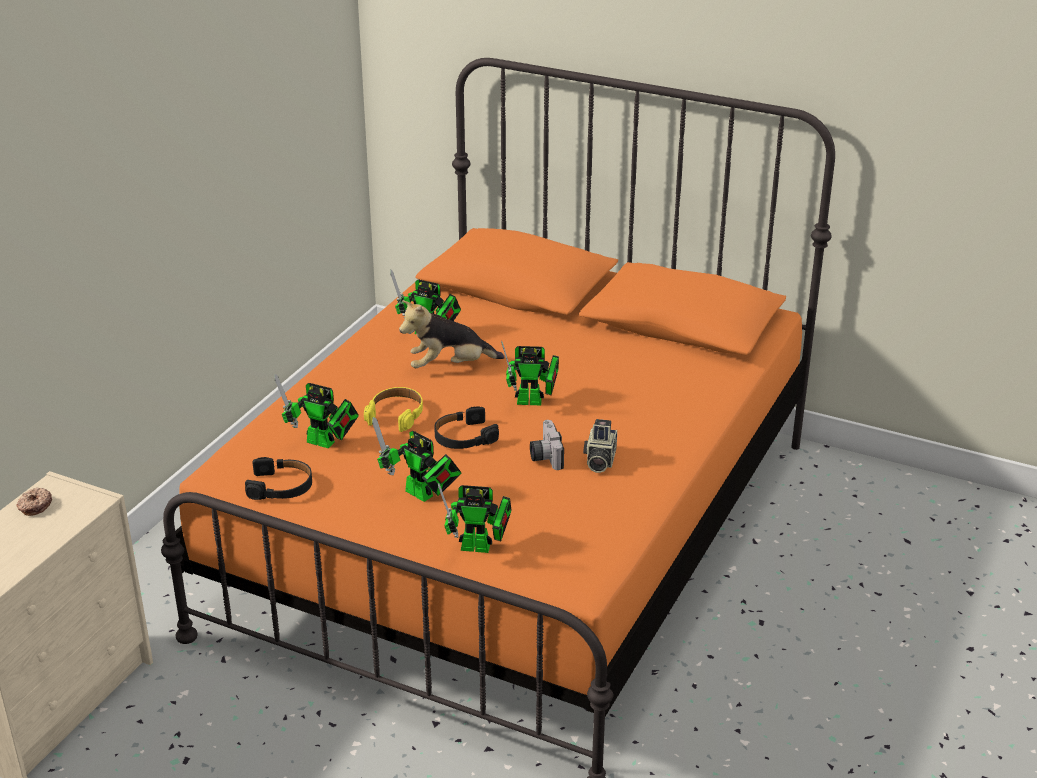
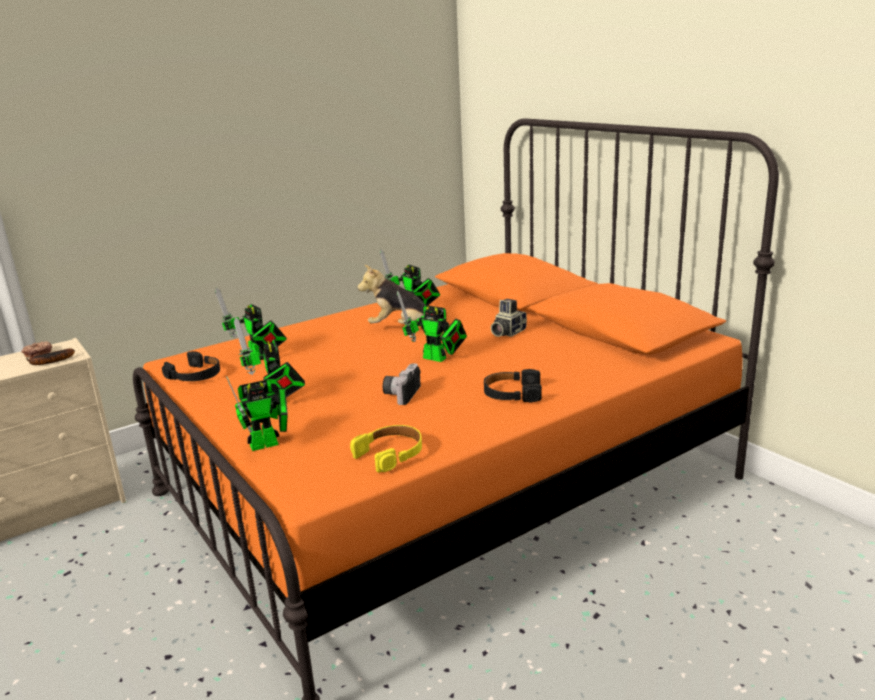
camera: 30 degrees right, 10 degrees down
(75, 515) = (48, 362): none -> banana
(396, 414) = (329, 349): yellow headphones -> yellow headphones (390, 454)
(464, 437) = (357, 370): black headphones -> black headphones (512, 393)
(480, 548) = (269, 444): toy robot -> toy robot turned 60 degrees counterclockwise
(599, 460) = (441, 405): camera -> camera (507, 332)

